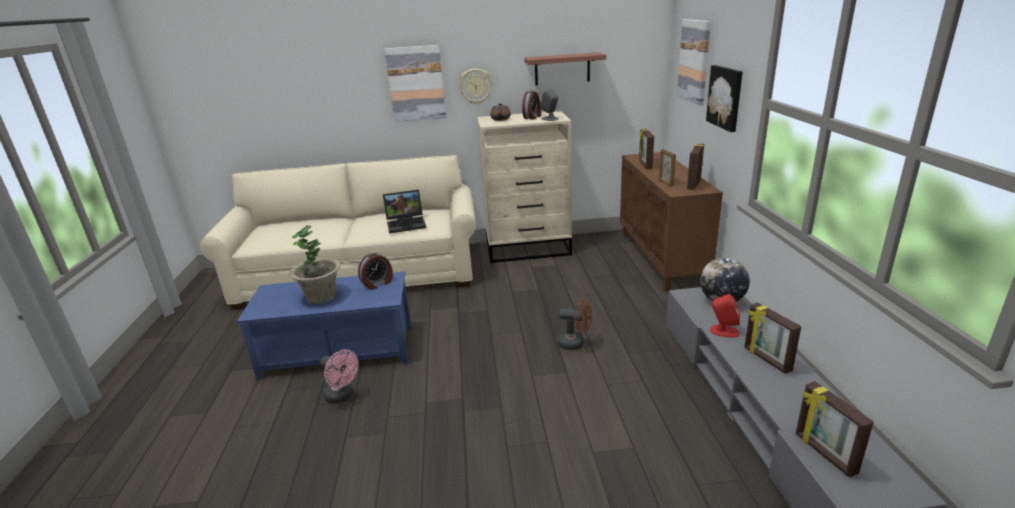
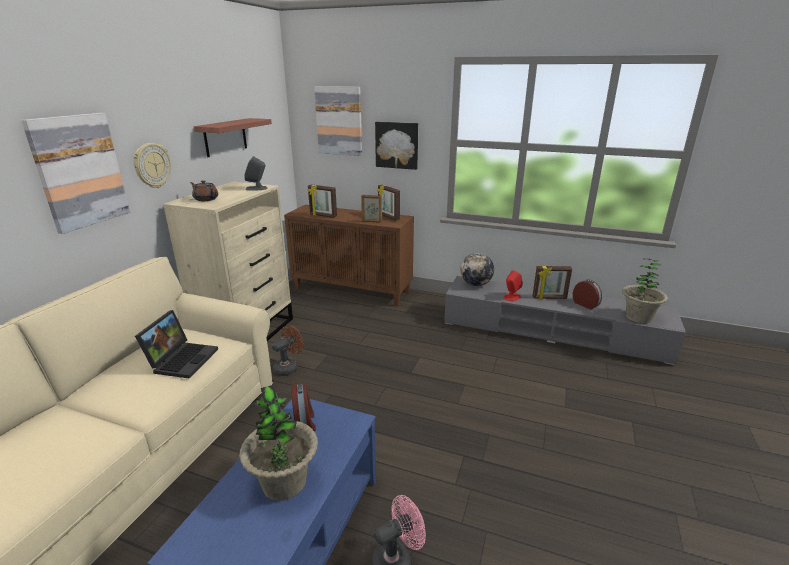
camera: 65 degrees left, 0 degrees up
(532, 117) = (233, 191): alarm clock -> alarm clock (585, 304)
(575, 343) = (430, 366): brown fan -> brown fan (289, 367)
(824, 454) = (638, 317): picture frame -> potted plant

